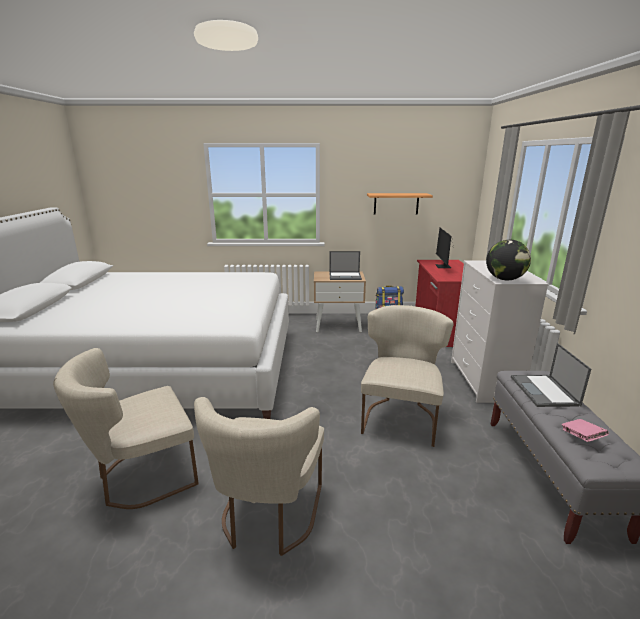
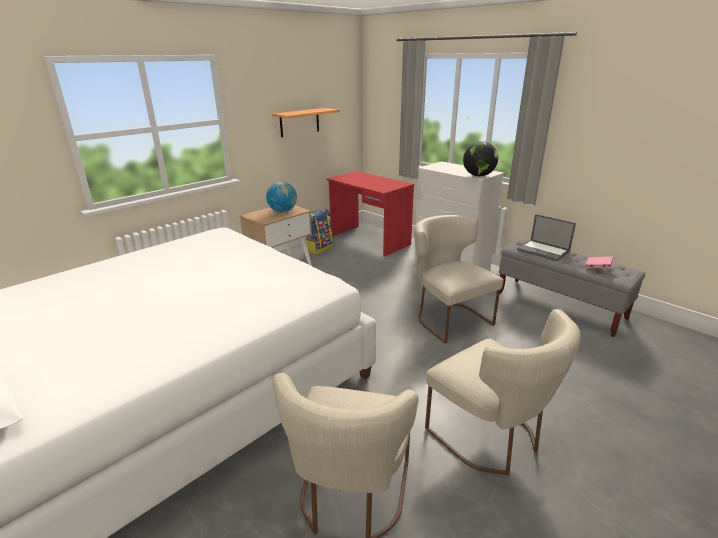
camera: 45 degrees left, 5 degrees up
(345, 276) = (282, 211): laptop -> globe
(443, 267) = (361, 180): monitor -> none

